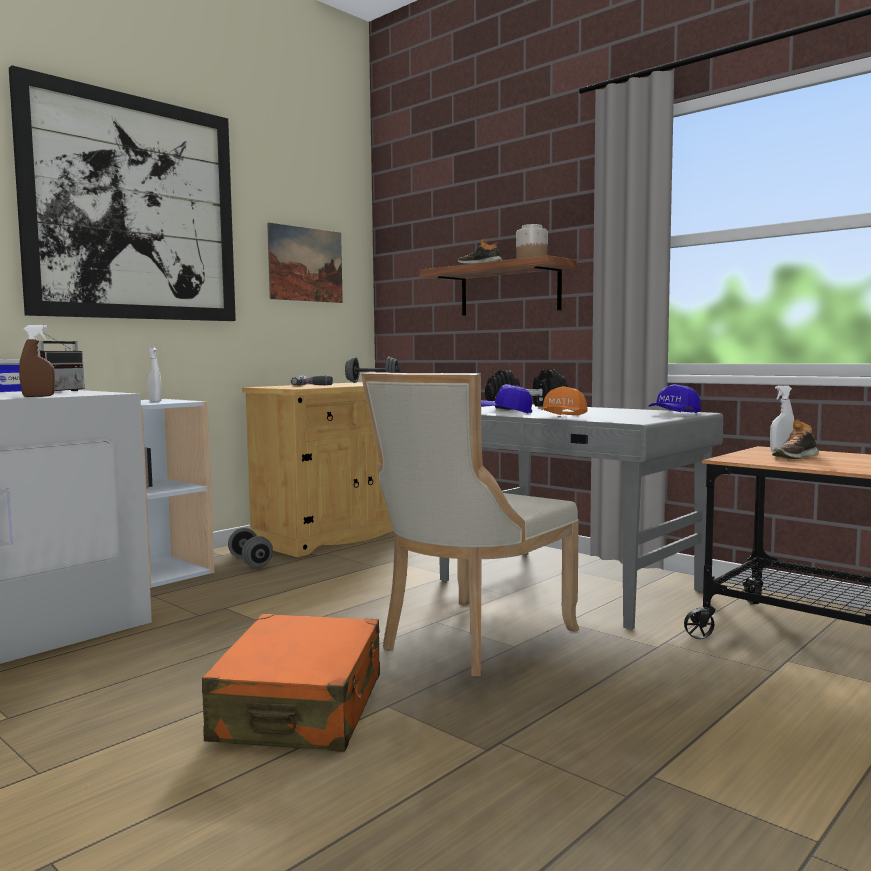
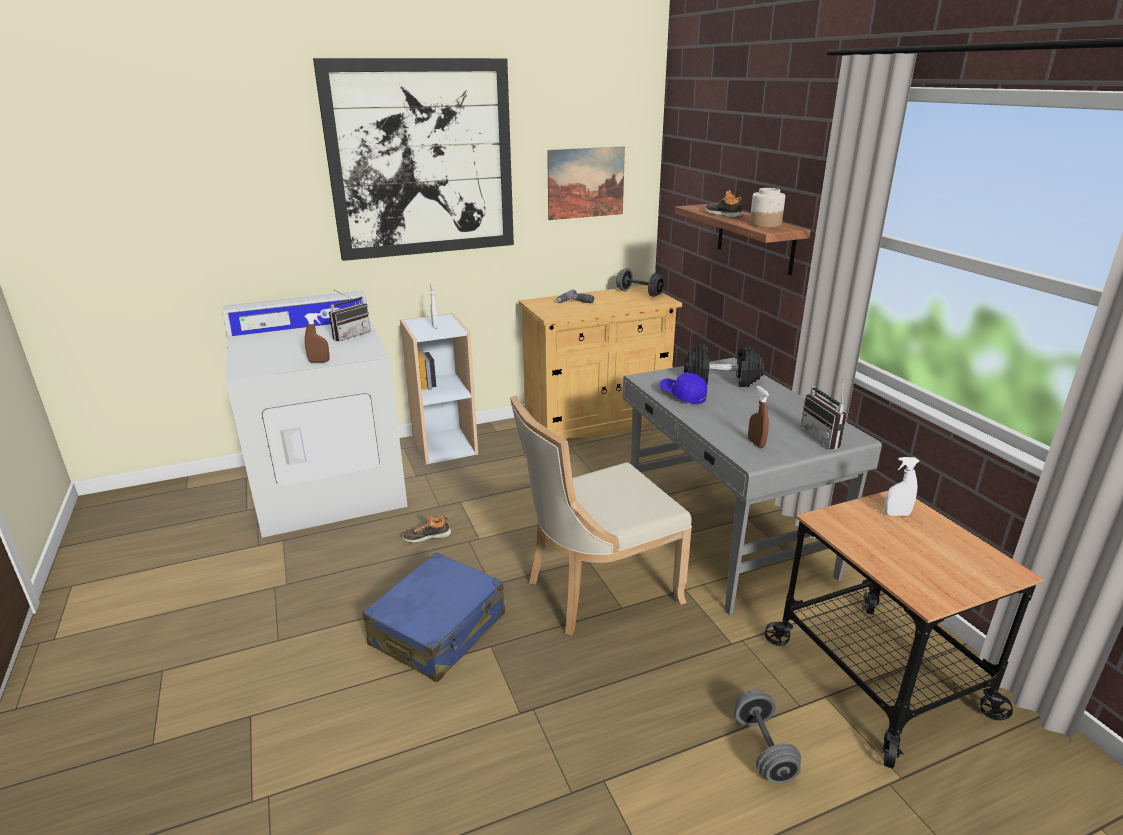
camera: 25 degrees right, 20 degrees up
(250, 562) = (509, 446): grey dumbbell -> grey dumbbell (763, 749)
(300, 708) = (439, 630): orange suitcase -> blue suitcase
(563, 417) = (710, 427): orange cap -> none
(621, 418) = (756, 443): none -> brown spray bottle
(674, 414) = (825, 438): blue cap -> radio
(794, 457) = (892, 531): shoe -> shoe (427, 536)

